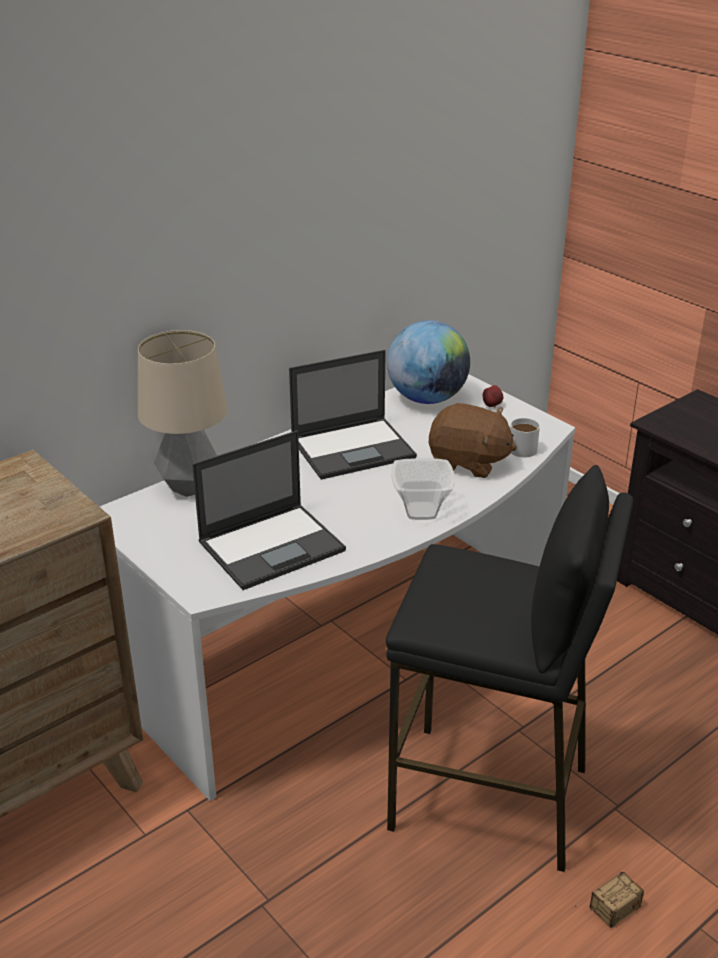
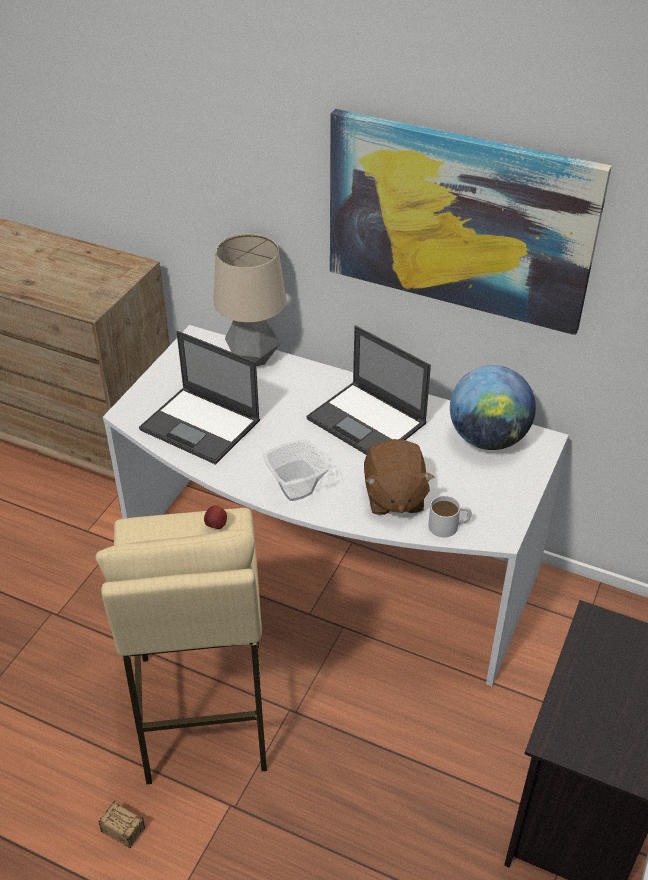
camera: 65 degrees right, 10 degrees up
(343, 203) = (459, 220): none -> picture
(490, 798) = (202, 712): black stool -> beige stool
(492, 406) = (509, 485): apple -> apple (216, 525)

